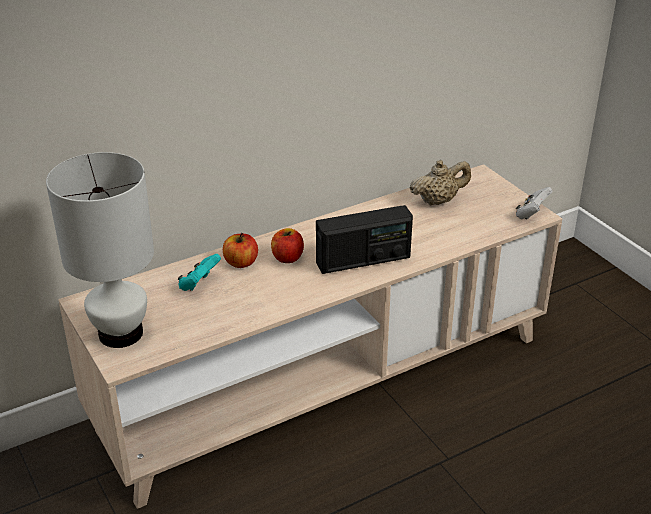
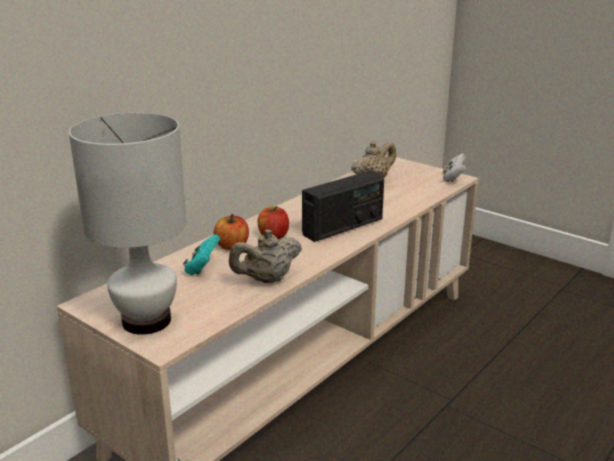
camera: 20 degrees left, 10 degrees down
(248, 311) = (267, 280): none -> beige teapot

